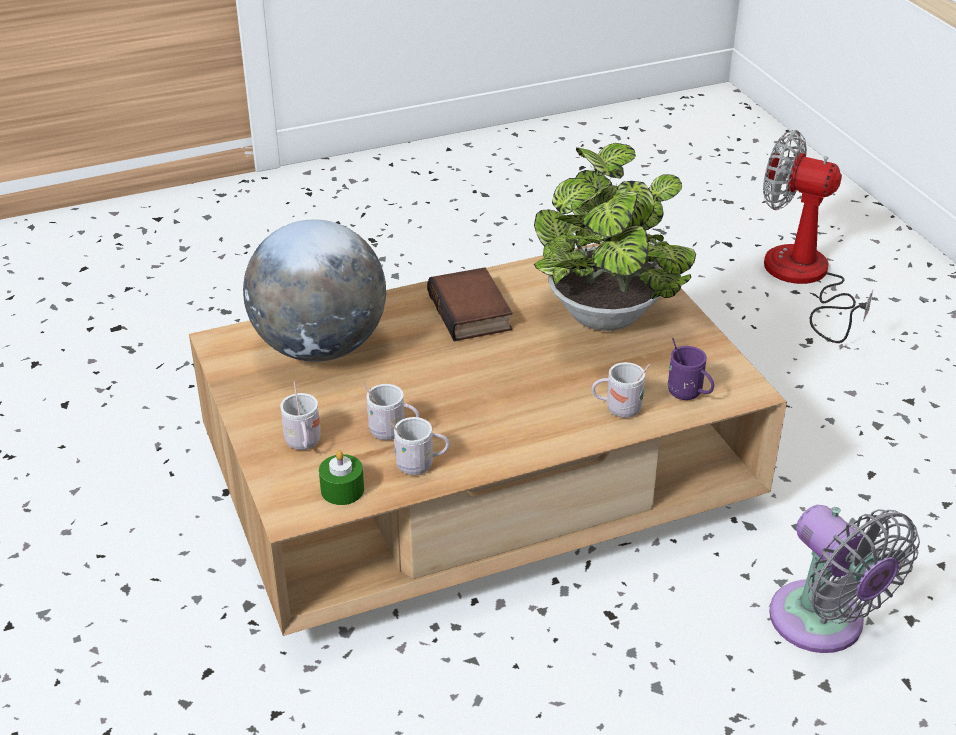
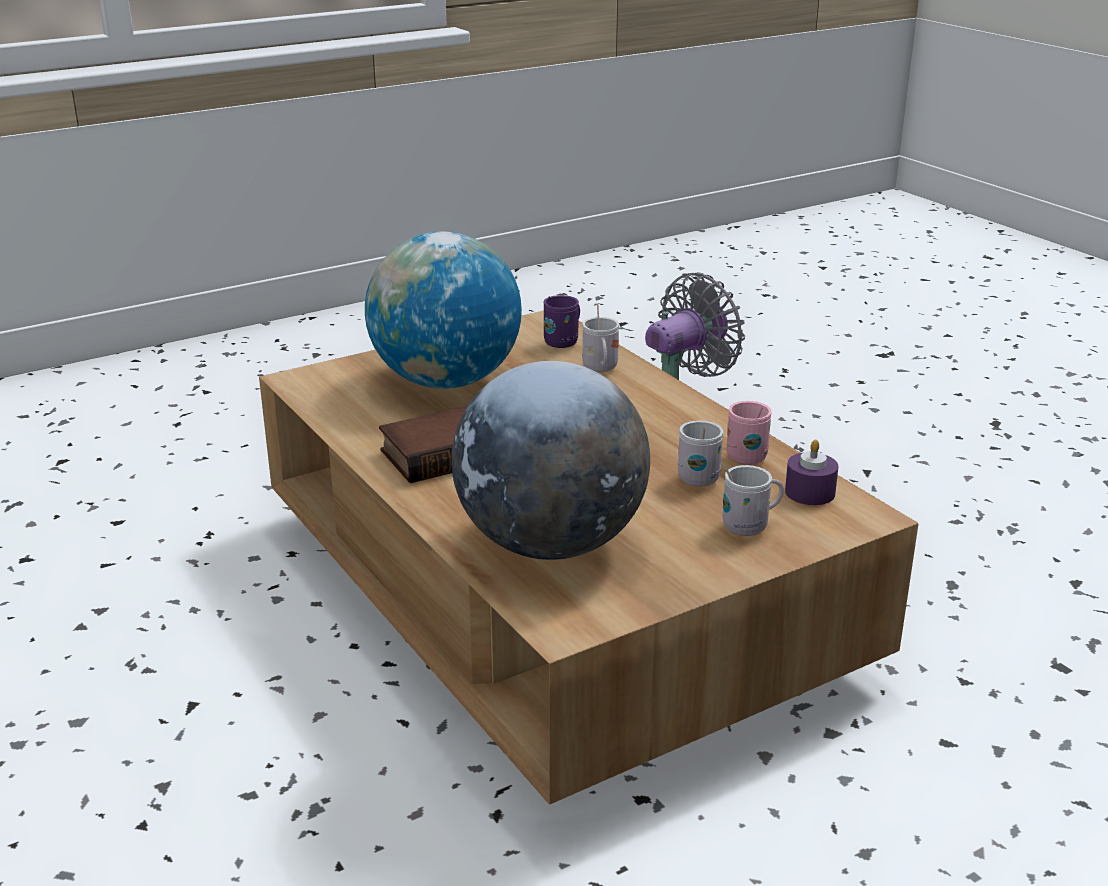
camera: 100 degrees left, 10 degrees down
(342, 490) = (810, 492): green candle -> purple candle
(420, 465) = (743, 455): white mug -> pink mug
(606, 320) = (445, 381): potted plant -> globe
(804, 280) = (154, 419): fan -> none

